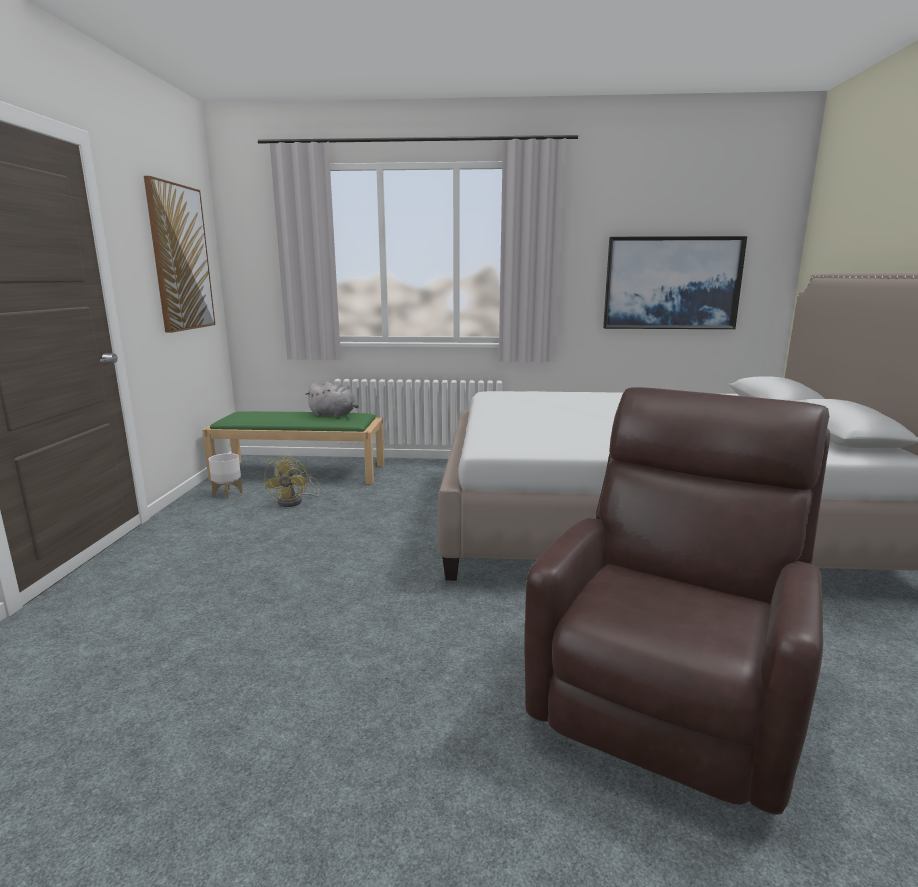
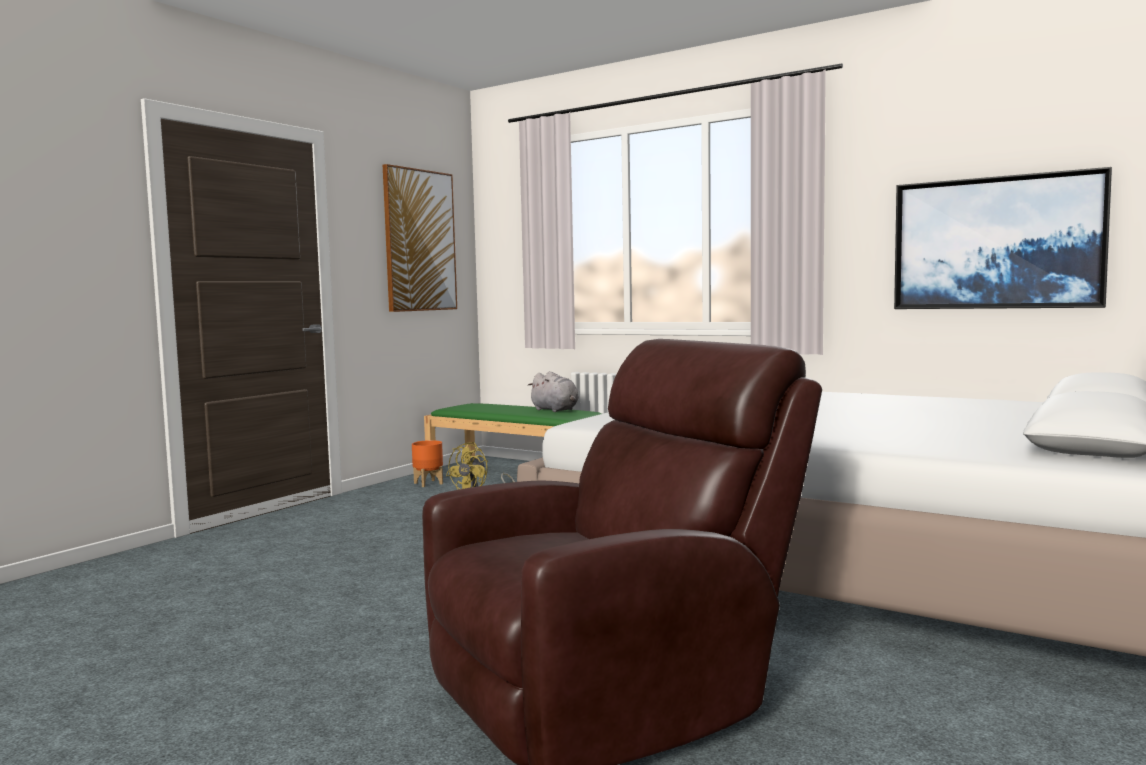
camera: 30 degrees right, 10 degrees down
(228, 493) = (429, 483): white planter -> orange planter

